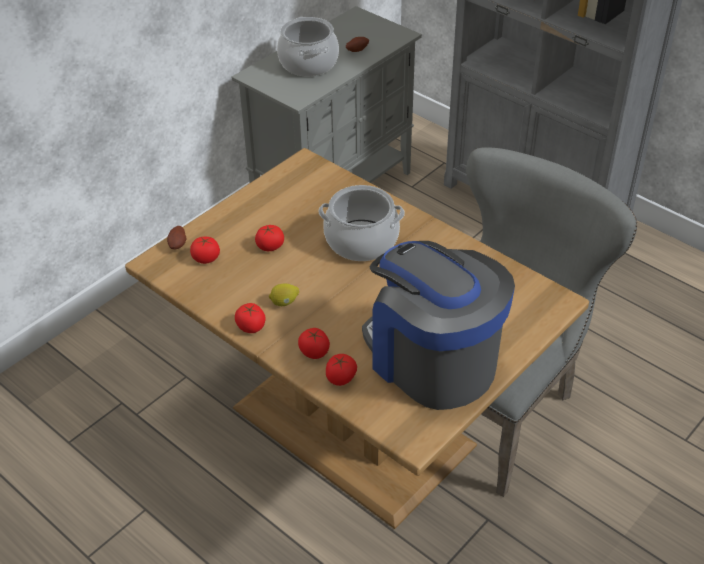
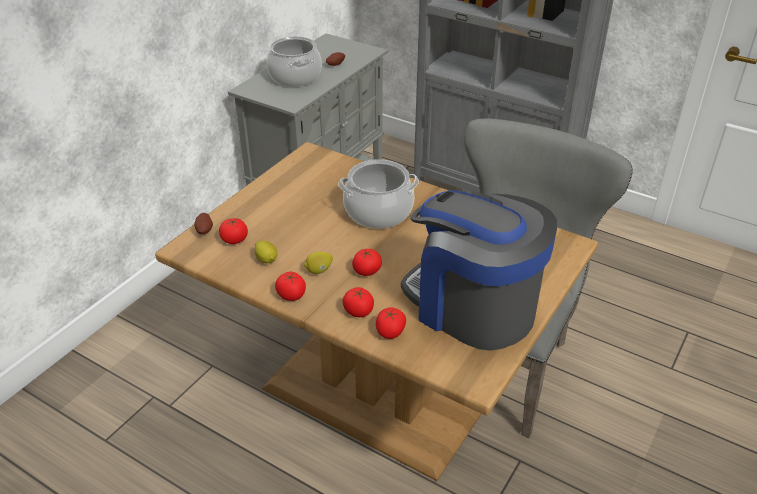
camera: 10 degrees left, 5 degrees down
(234, 284) = (266, 259): none -> lemon
(270, 246) = (294, 224): tomato -> tomato (367, 271)

